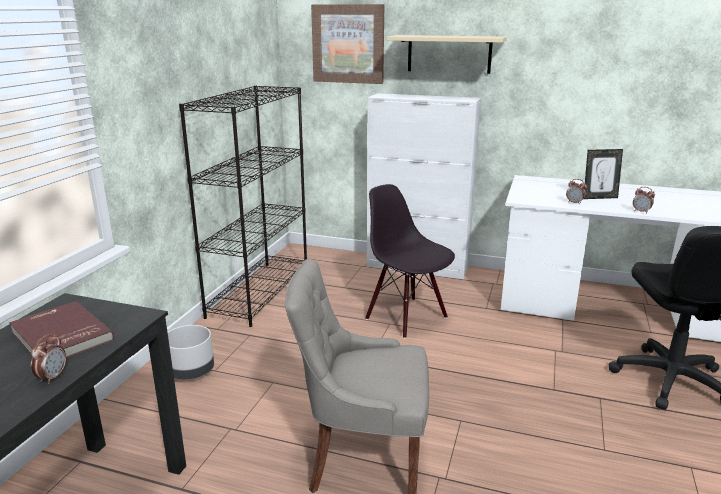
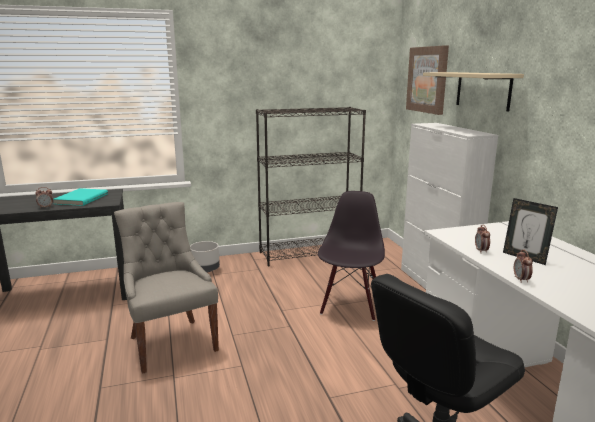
camera: 55 degrees right, 5 degrees down
(60, 336) = (80, 199): red book -> turquoise book

